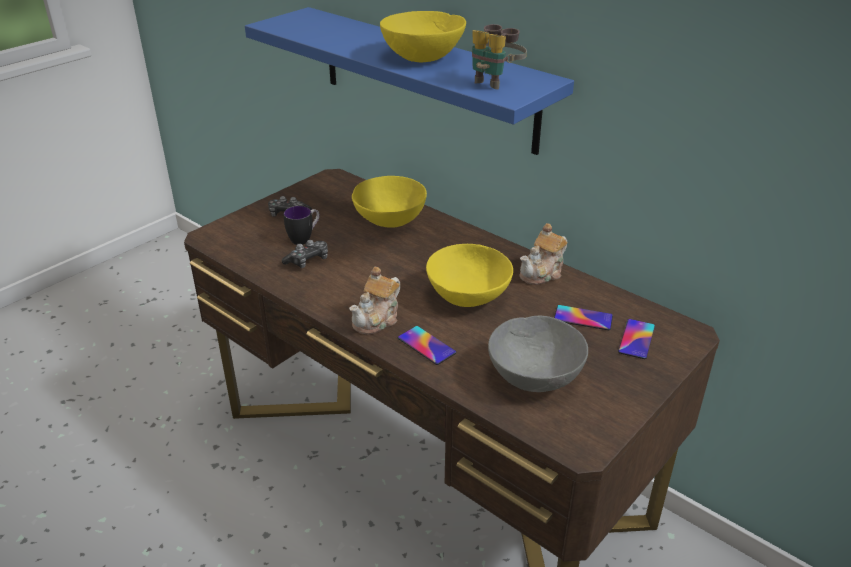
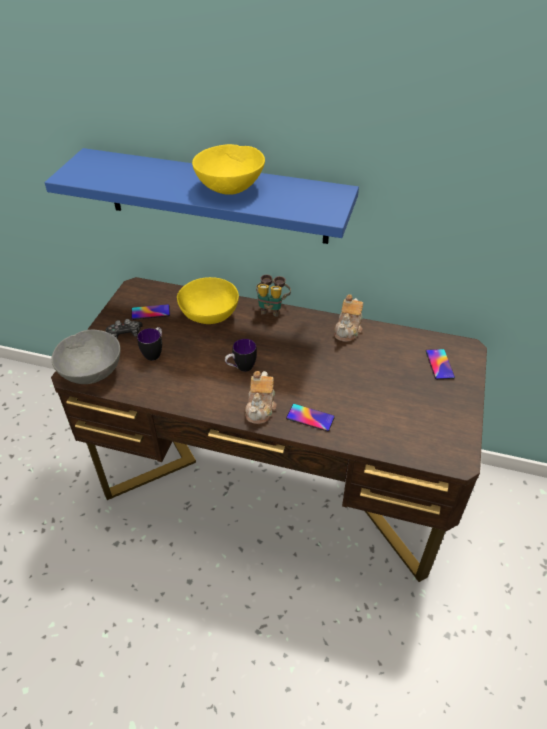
camera: 25 degrees left, 10 degrees up
(308, 260) = (172, 372): game controller -> none
(385, 276) = (241, 368): none -> mug
(468, 296) = (311, 365): yellow bowl -> none
(494, 81) = (306, 201): binoculars -> binoculars (272, 308)
(534, 376) = (396, 416): grey bowl -> grey bowl (91, 372)
(583, 318) = (397, 358): phone -> phone (150, 312)

